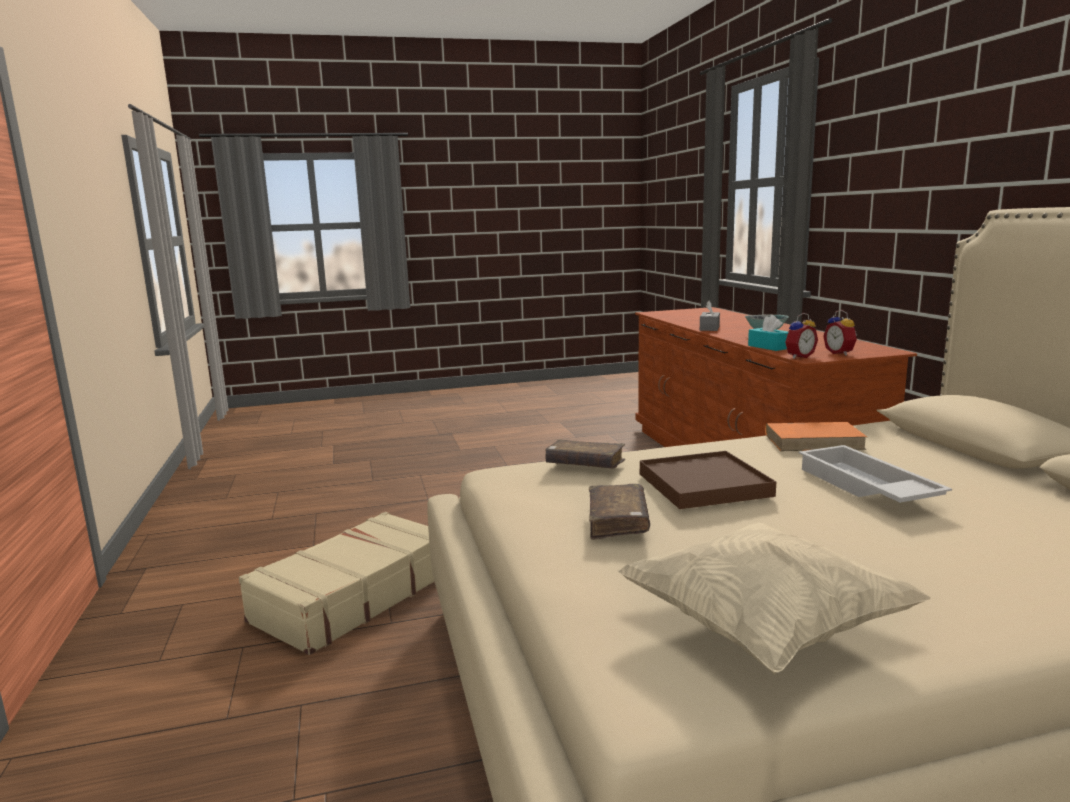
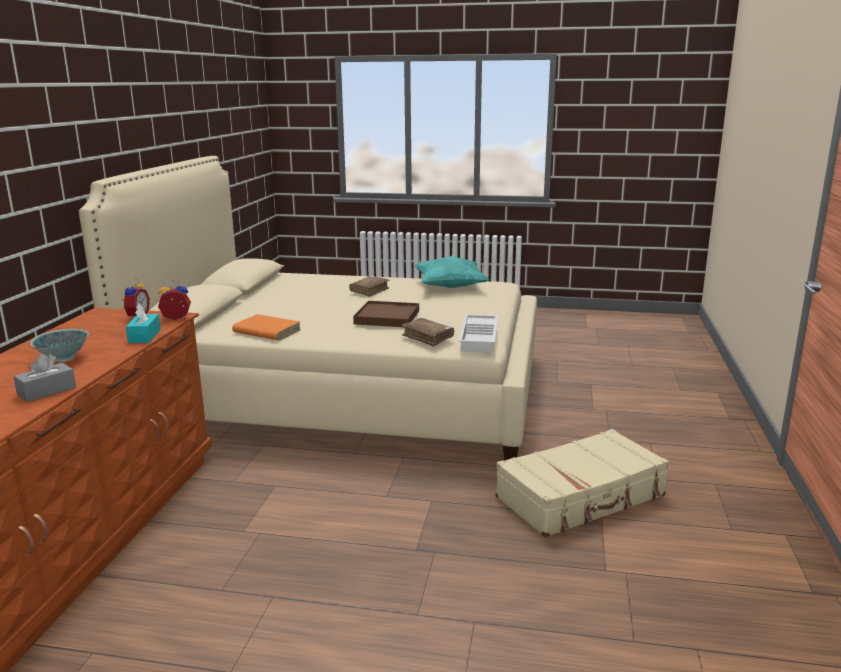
camera: 155 degrees left, 5 degrees up
(617, 521) = (451, 313): brown book -> brown book (369, 291)
(763, 629) = (450, 287): beige pillow -> turquoise pillow
(864, 487) = (317, 307): white tray -> white tray (480, 338)

